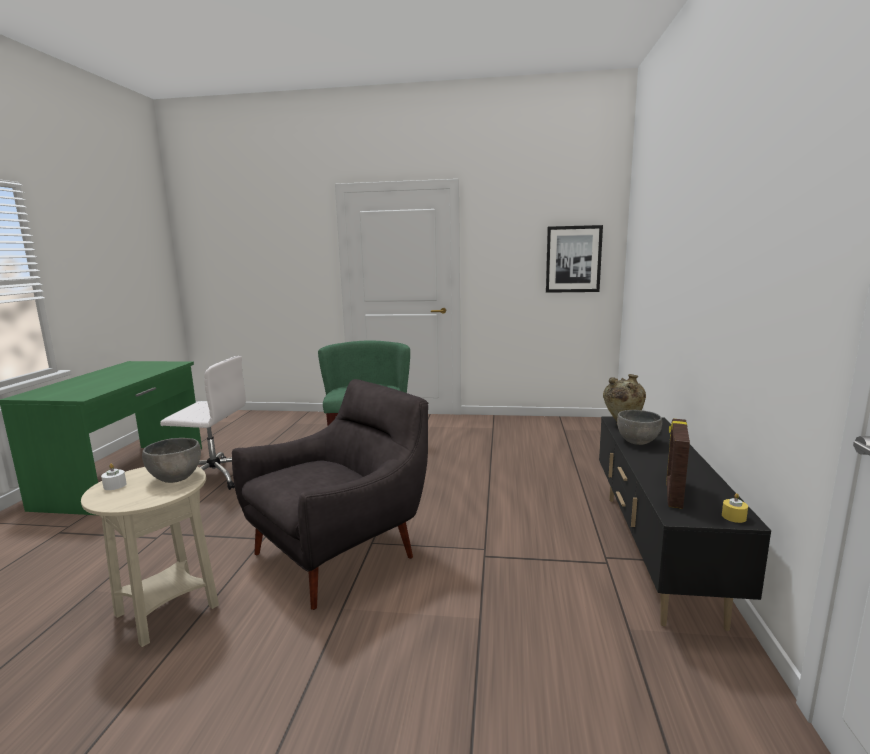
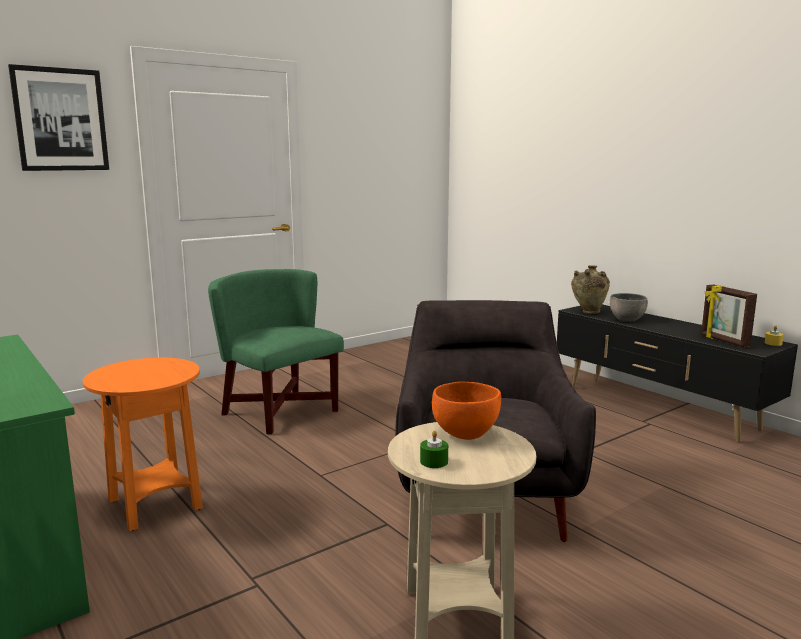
camera: 45 degrees left, 0 degrees up
(115, 485) = (434, 461): white candle -> green candle
(176, 478) = (466, 434): grey bowl -> orange bowl
(214, 477) = (155, 505): white office chair -> orange side table
(573, 259) = (409, 164): picture -> picture (60, 119)

